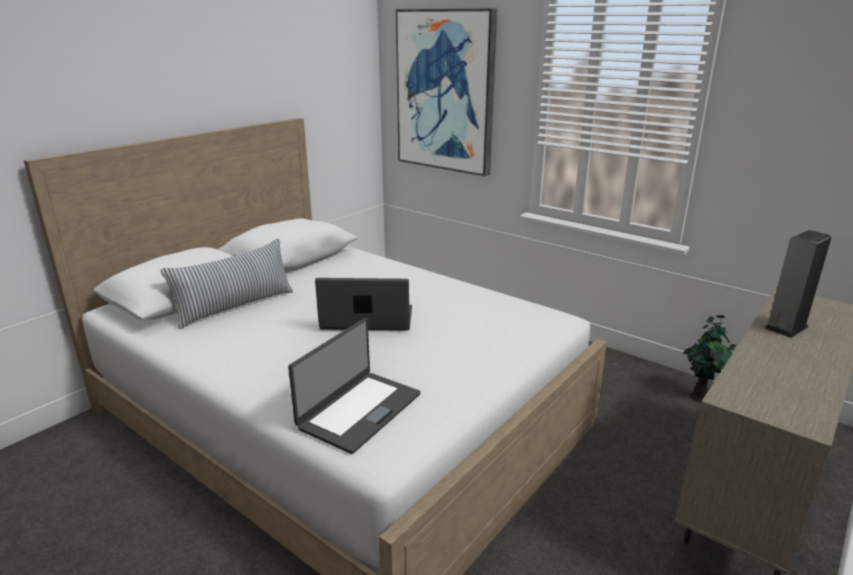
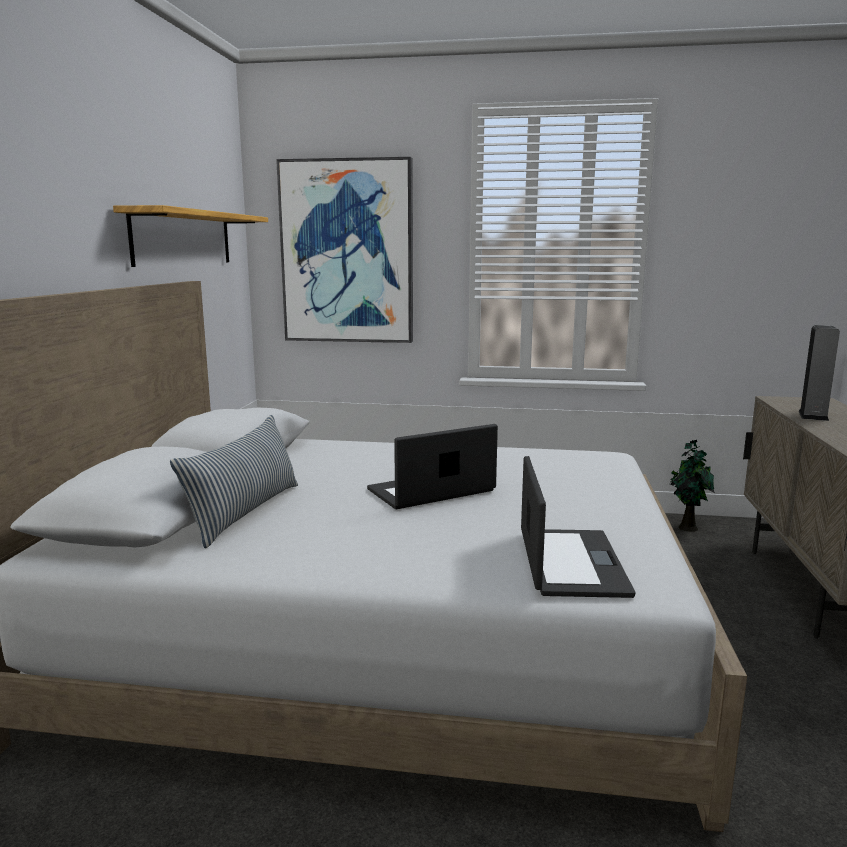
camera: 30 degrees left, 10 degrees down
(295, 84) = (184, 238): none -> shelf

